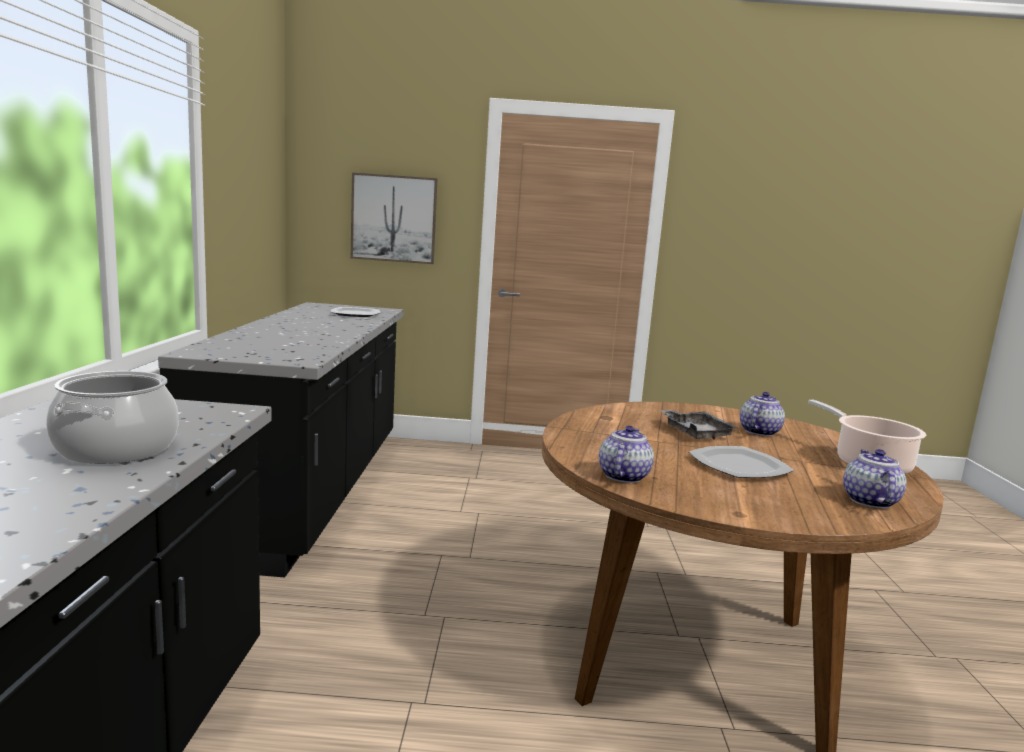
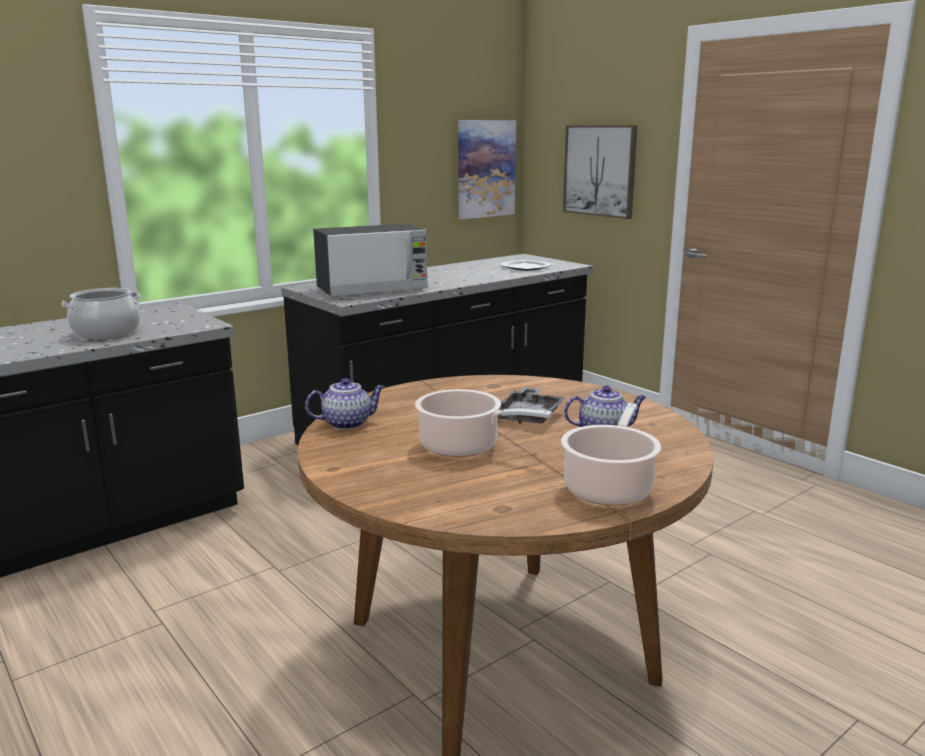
camera: 50 degrees right, 5 degrees up
(267, 211) = (485, 169): none -> picture
(285, 347) = (372, 289): none -> microwave
(740, 466) = (464, 447): plate -> cooking pot
(868, 500) = (474, 504): teapot -> none

